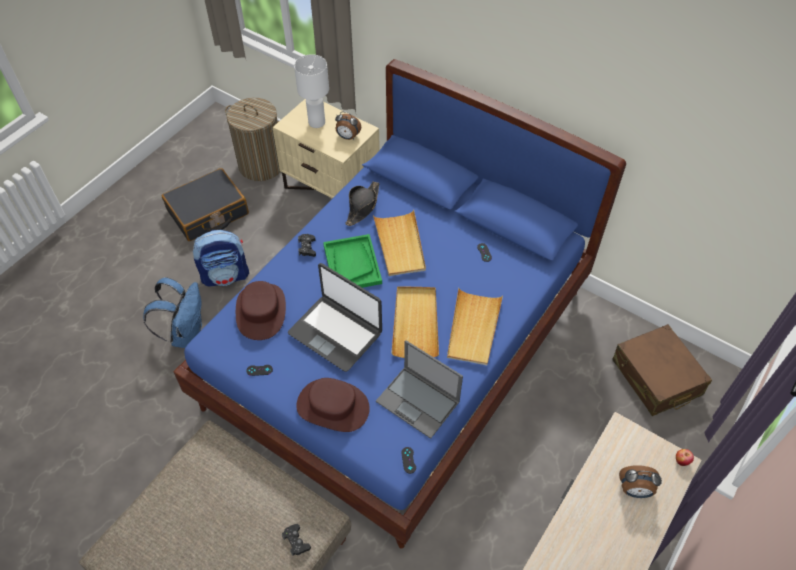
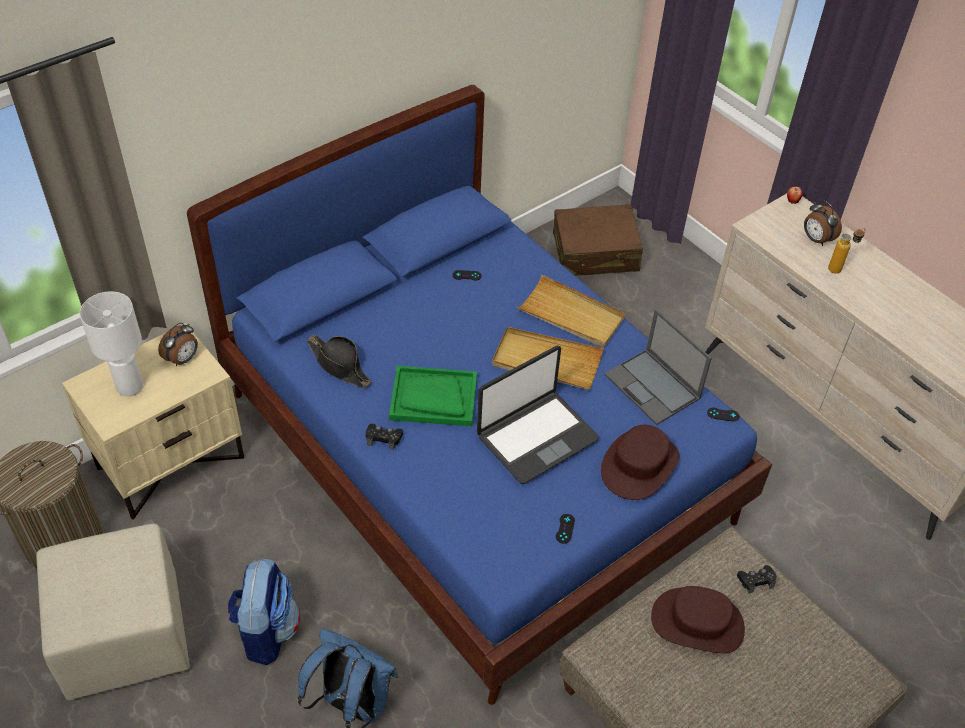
camera: 75 degrees left, 5 degrees down
(208, 213) = (123, 634): black suitcase -> beige ottoman
(261, 311) = (474, 507): brown hat -> brown hat (697, 622)
(400, 245) = (423, 345): beige tray -> none
(418, 402) = (653, 387): laptop -> laptop turned 90 degrees clockwise
(602, 517) = (839, 269): none -> bottle
(634, 490) = (816, 239): alarm clock -> alarm clock turned 120 degrees clockwise

